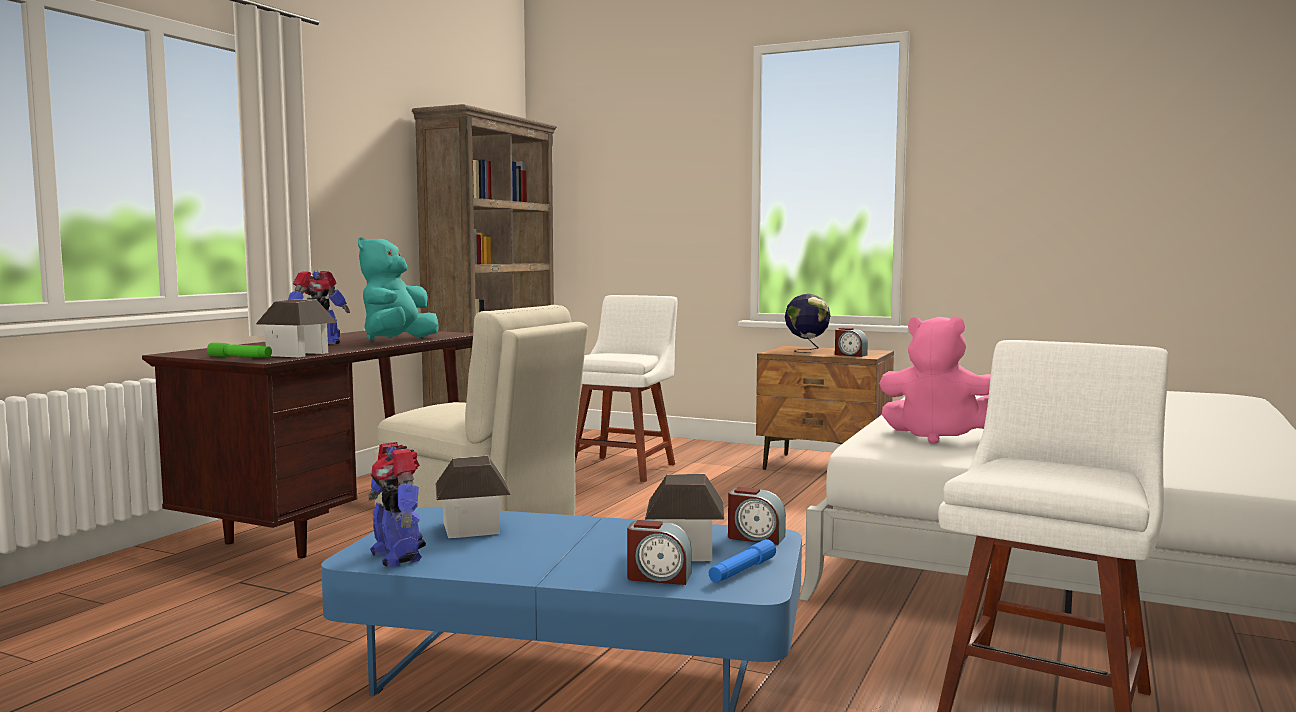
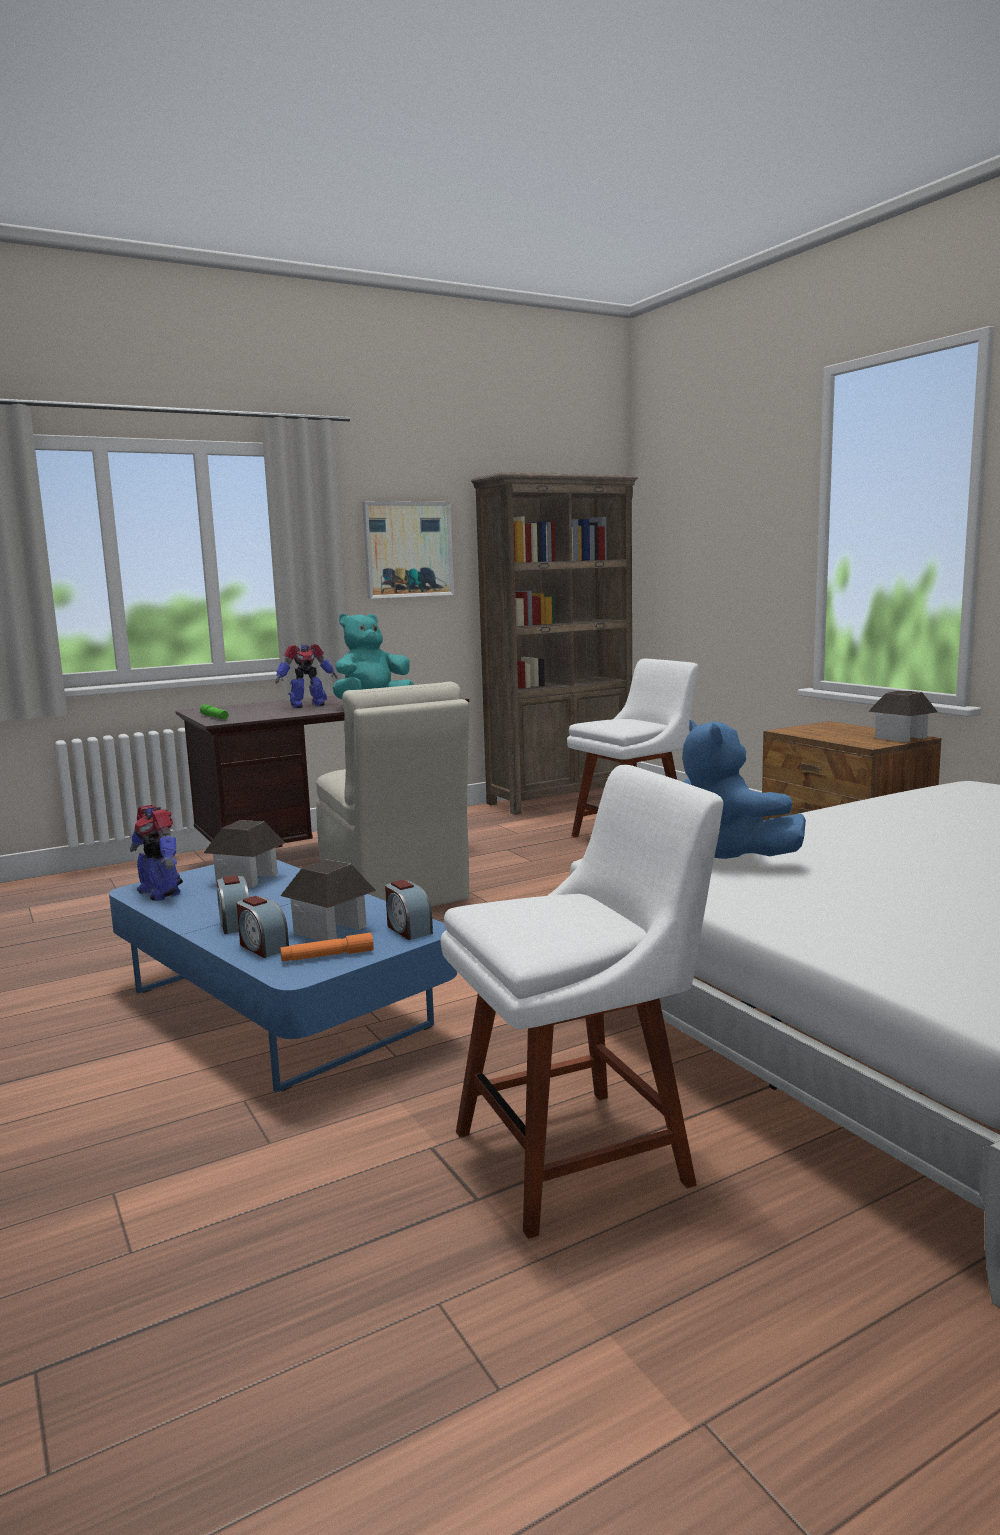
camera: 35 degrees right, 5 degrees up
(298, 354) = (257, 716): toy house -> toy house (901, 738)
(358, 176) = (408, 549): none -> picture
(397, 556) = (160, 892): toy robot -> toy robot turned 45 degrees counterclockwise
(742, 570) = (327, 956): blue flashlight -> orange flashlight
(806, 350) = (830, 731): globe -> none
(850, 355) = (860, 741): alarm clock -> alarm clock (235, 924)
(939, 437) = (730, 857): pink plush toy -> blue plush toy

